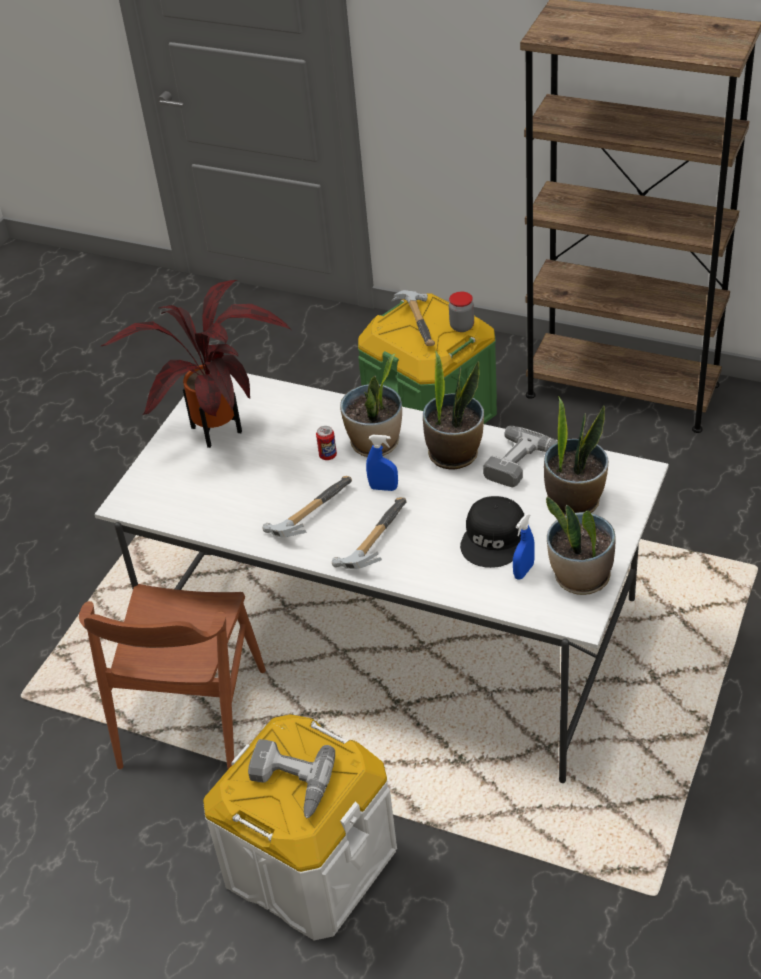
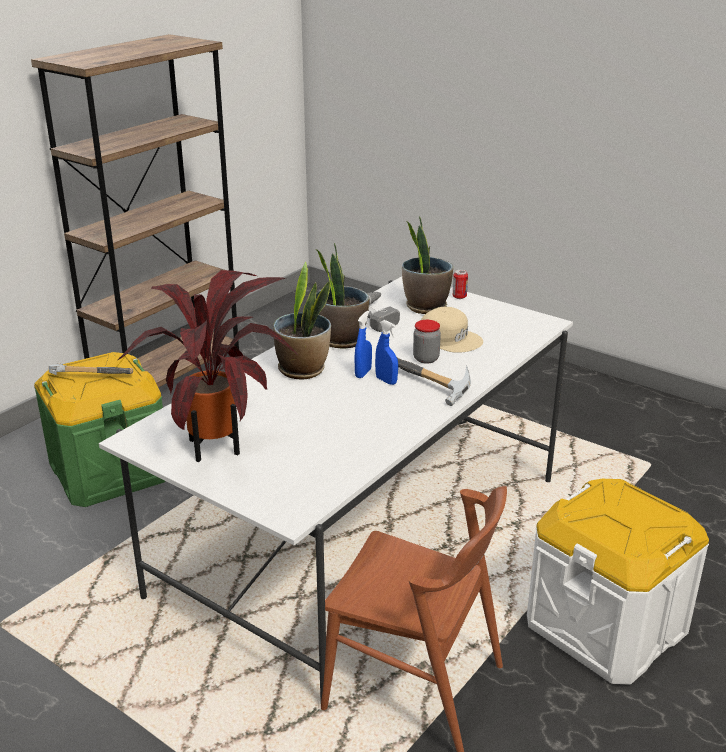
camera: 80 degrees left, 15 degrees down
(289, 784) = (633, 518): power drill -> none
(308, 514) = (375, 411): hammer -> none
(328, 455) = (301, 393): can -> can (459, 297)
(462, 326) = (116, 359): jar -> jar (426, 359)
(495, 538) = (450, 338): black cap -> beige cap
(523, 571) = (490, 333): blue spray bottle -> blue spray bottle (386, 381)
(580, 578) = (506, 316): potted plant -> none

